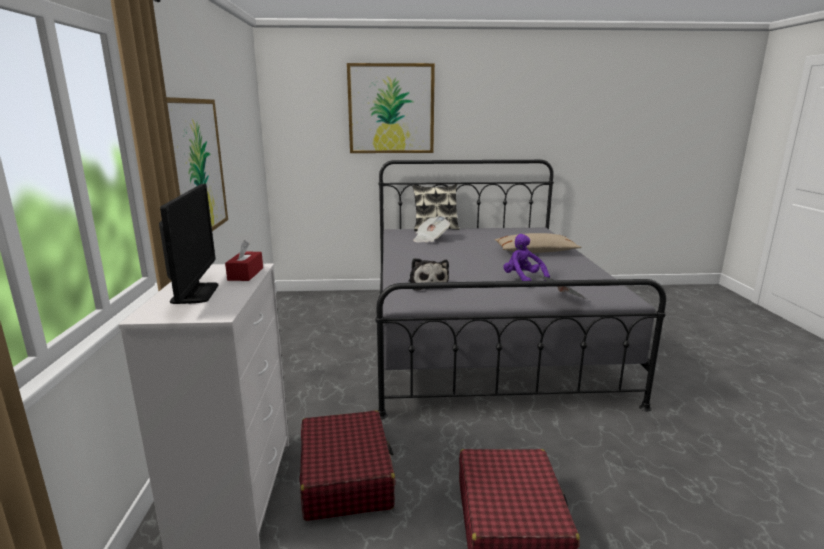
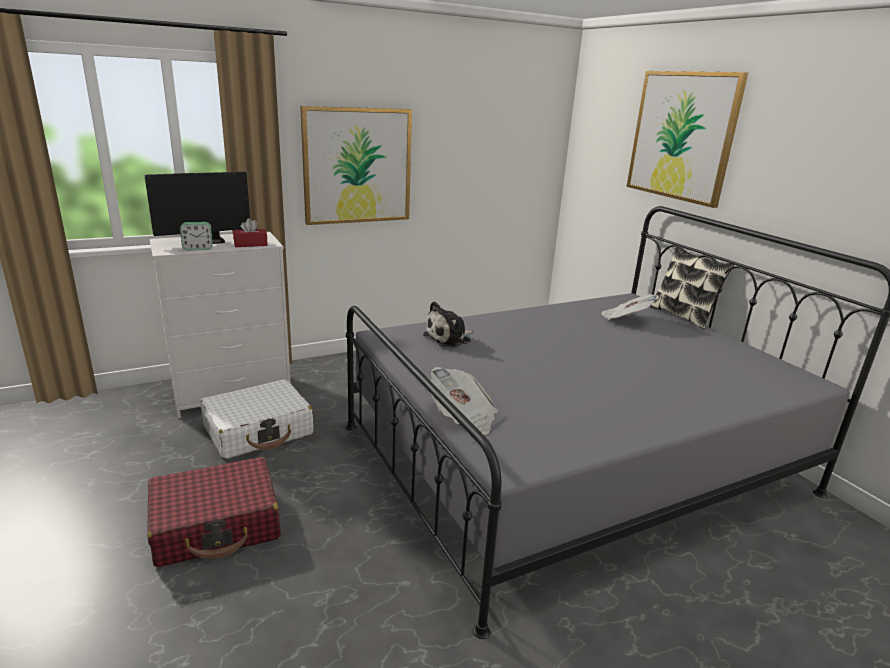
camera: 65 degrees right, 5 degrees up
(229, 297) = (198, 248): none -> alarm clock
(346, 476) = (259, 431): red suitcase -> white suitcase
(523, 279) = (525, 387): purple plush toy -> none
(535, 252) = (669, 388): beige pillow -> none

